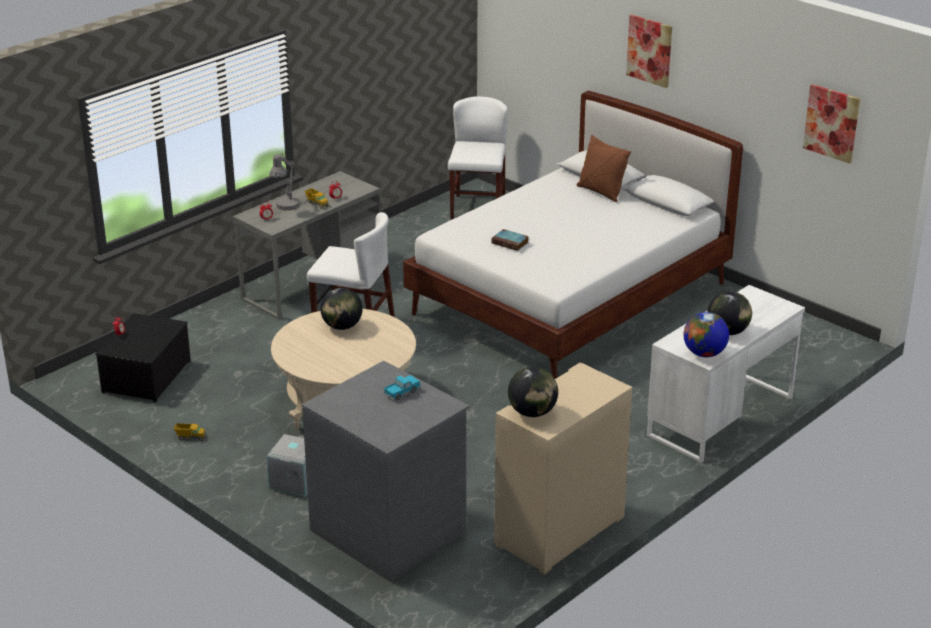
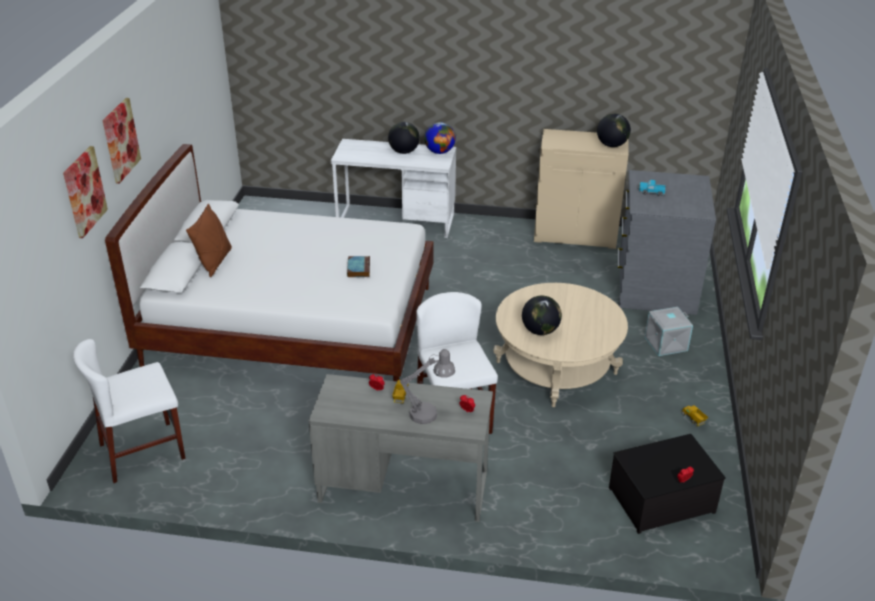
camera: 125 degrees left, 5 degrees up
(831, 123) = (202, 69): picture -> picture (84, 191)

